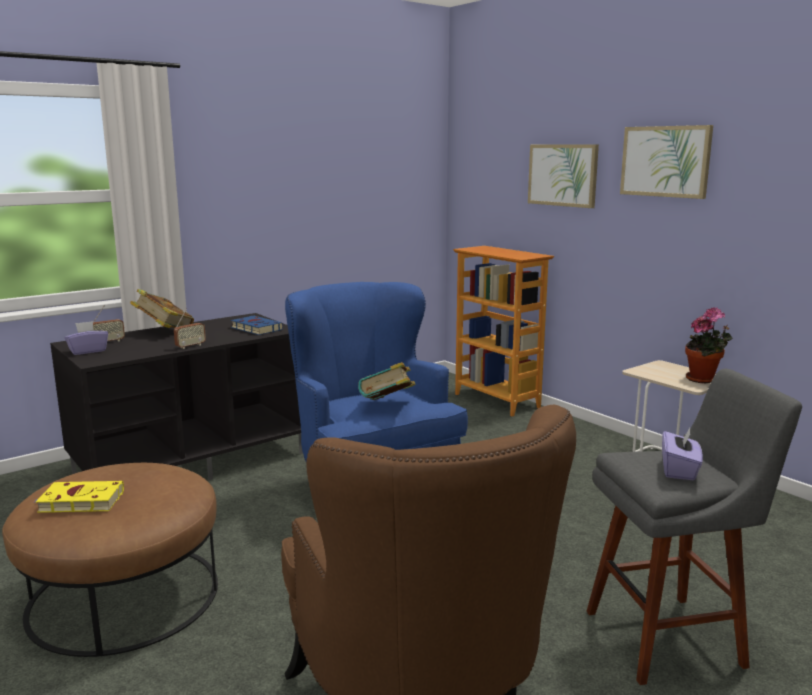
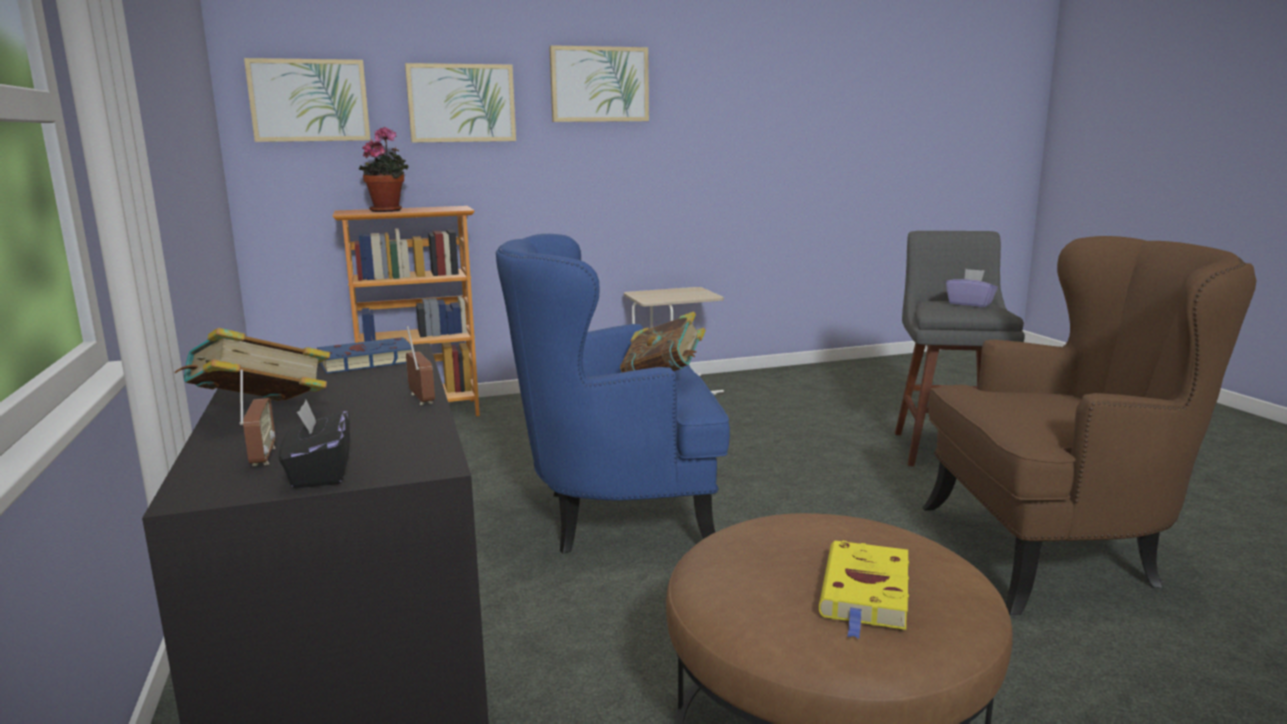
camera: 70 degrees left, 0 degrees up
(88, 351) = (320, 473): purple tissue box -> black tissue box
(484, 170) = (309, 100): none -> picture
(703, 379) = (693, 291): potted plant -> potted plant (389, 210)

